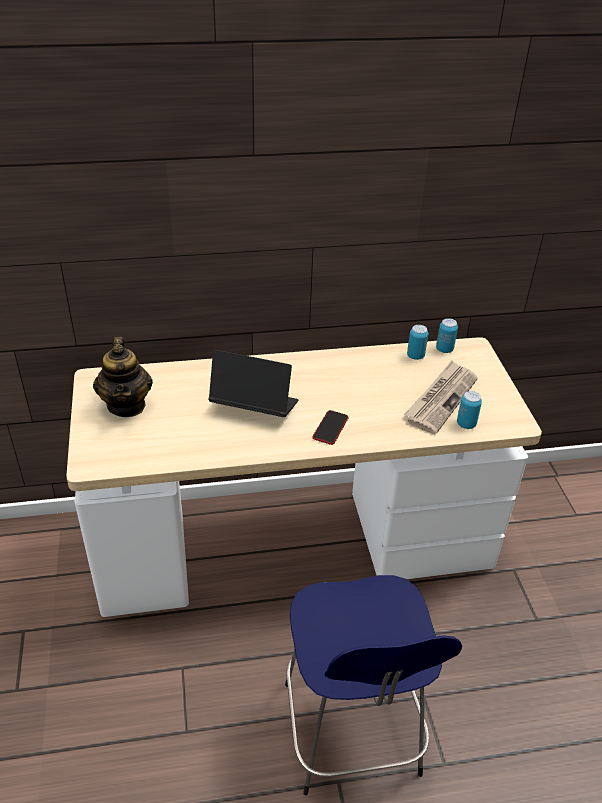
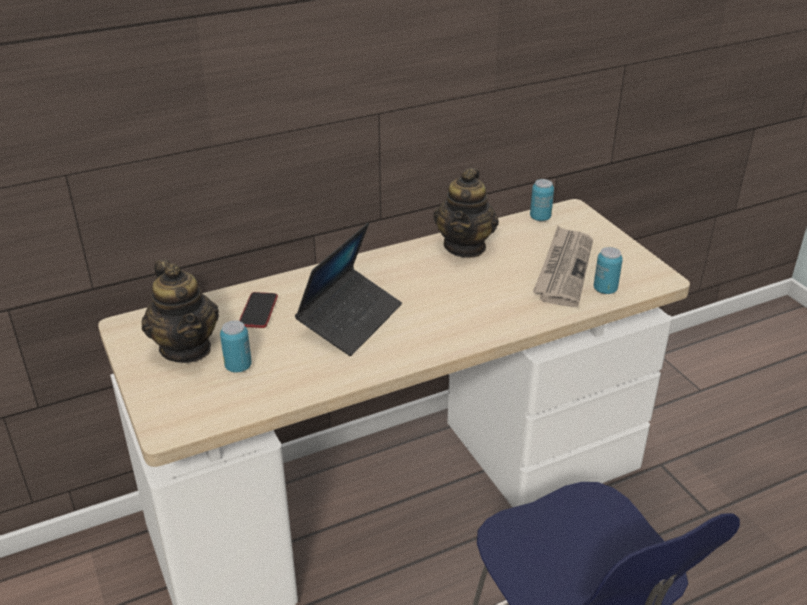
camera: 15 degrees left, 5 degrees down
(254, 407) = (350, 319): laptop -> laptop turned 120 degrees clockwise
(330, 428) = (454, 324): phone -> phone (258, 311)
(371, 363) = (465, 246): none -> teapot
(415, 356) = (511, 230): can -> can (238, 366)

